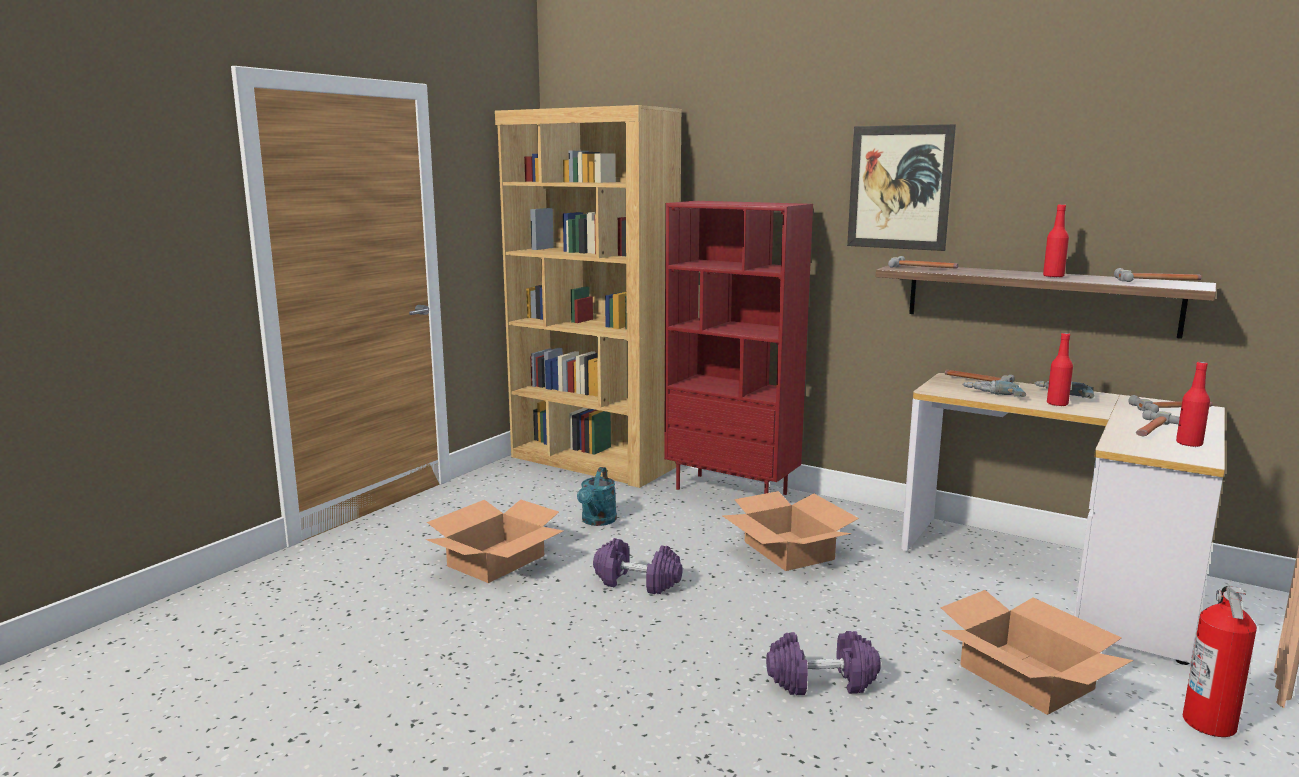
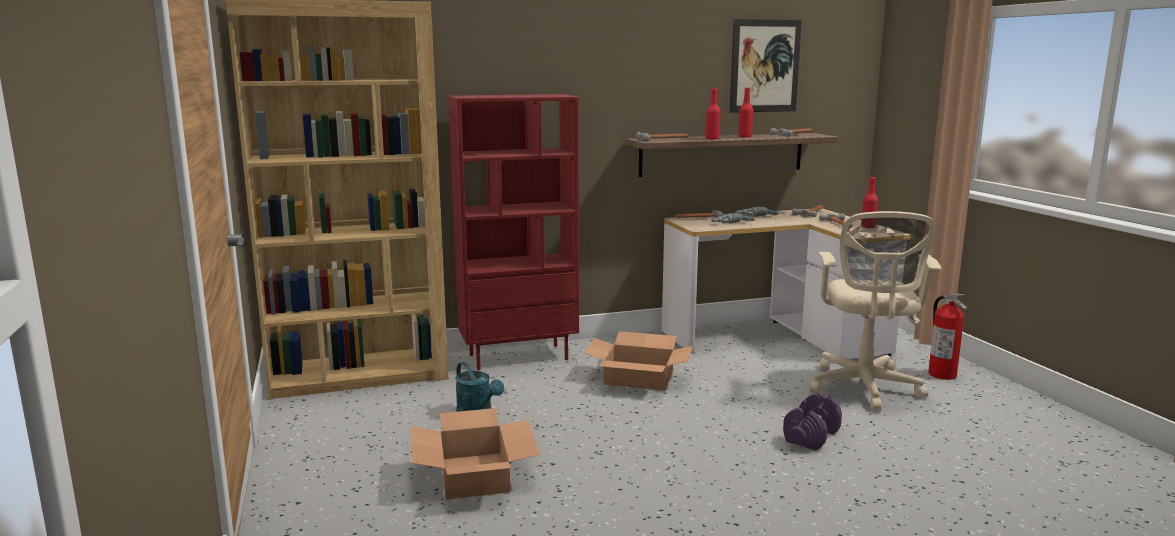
camera: 50 degrees left, 0 degrees up
(637, 582) = (605, 438): purple dumbbell -> none
(899, 187) = (625, 78): picture -> picture (765, 66)
(1026, 677) = (864, 388): cardboard box -> beige office chair
(1057, 404) = (769, 222): red bottle -> red bottle (712, 139)

